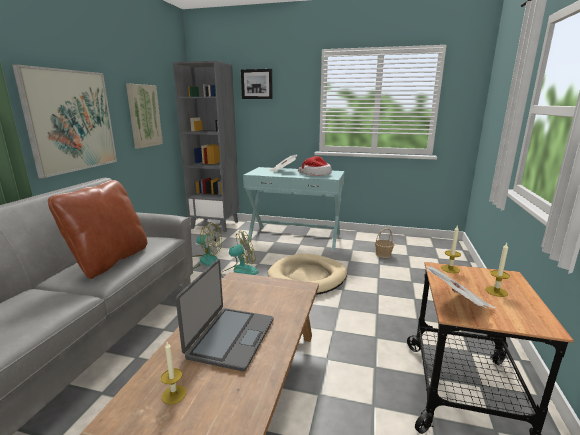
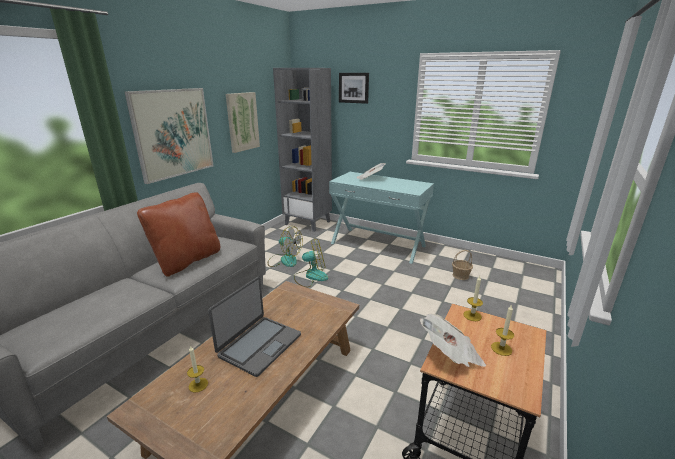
camera: 15 degrees right, 5 degrees up
(307, 277) = (372, 290): beige dog bed -> none
(316, 174) = (400, 186): hat -> none

